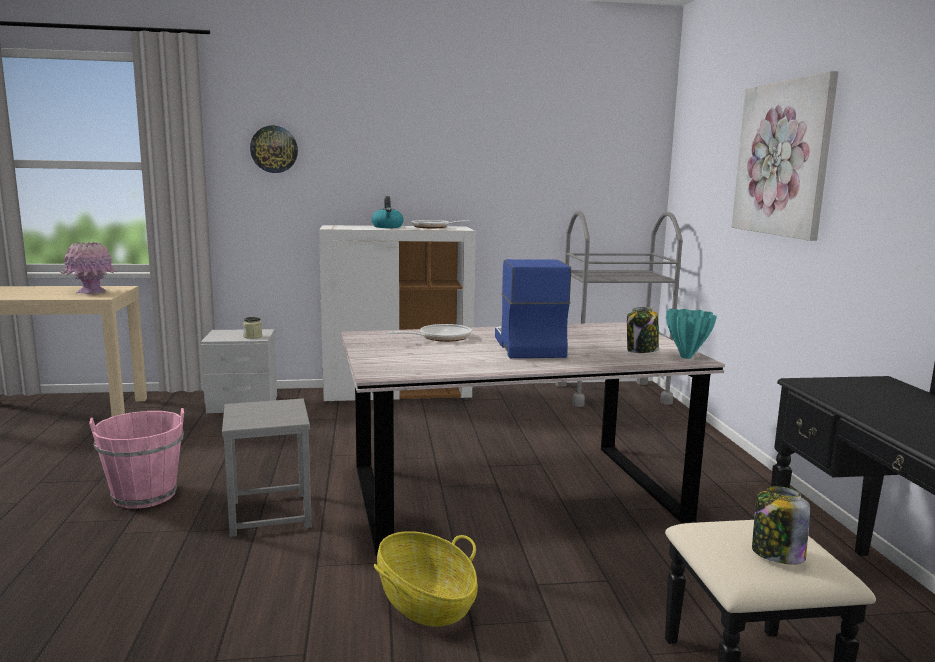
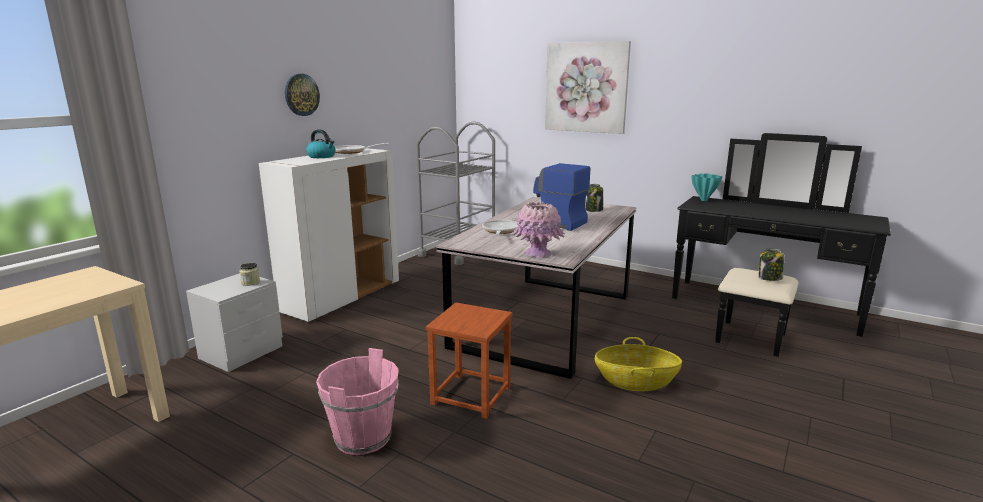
camera: 50 degrees left, 5 degrees up
(91, 292) = (75, 285): pink vase -> pink vase (538, 254)
(269, 514) = (470, 396): grey stool -> brown stool
(274, 149) = (204, 91): wall clock -> wall clock (301, 95)
(687, 357) = (617, 208): turquoise vase -> turquoise vase (704, 200)

